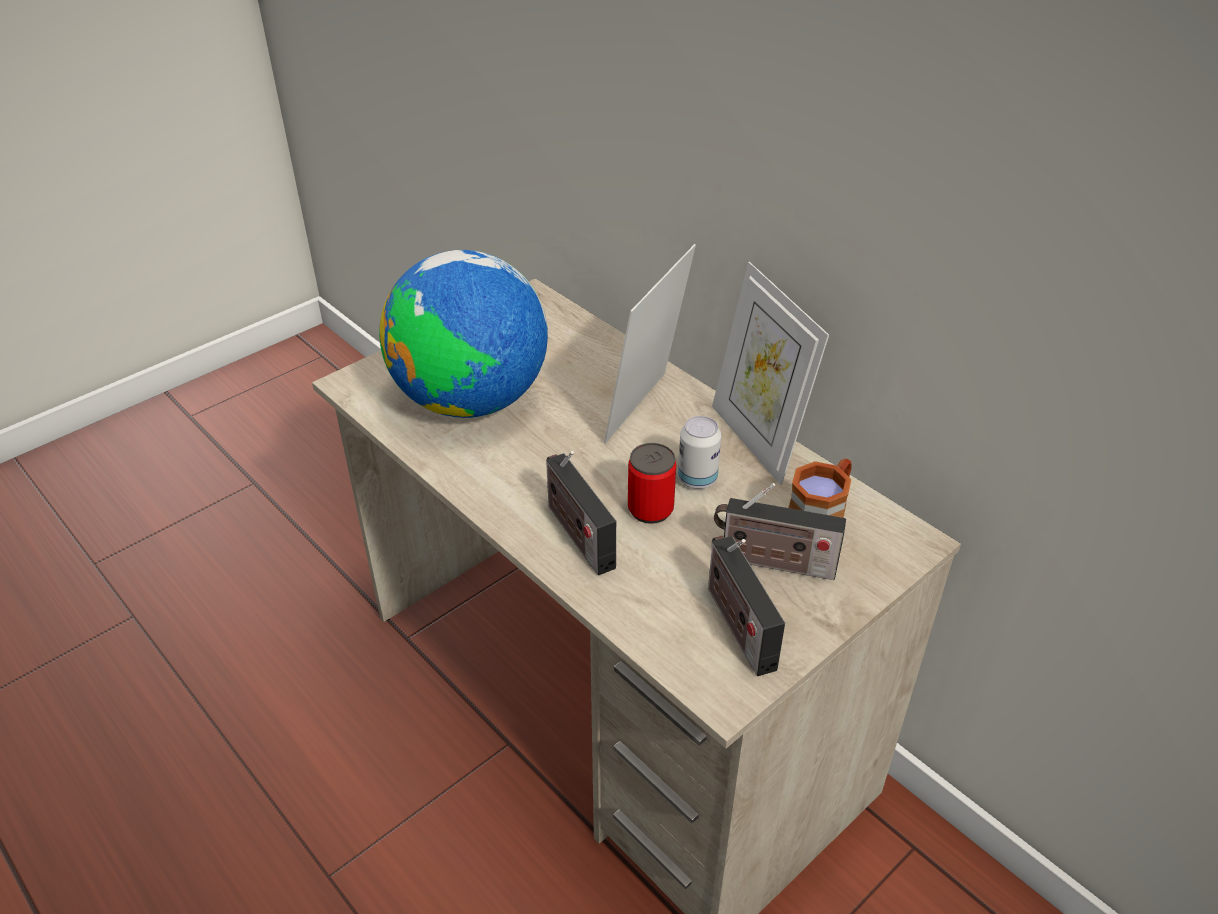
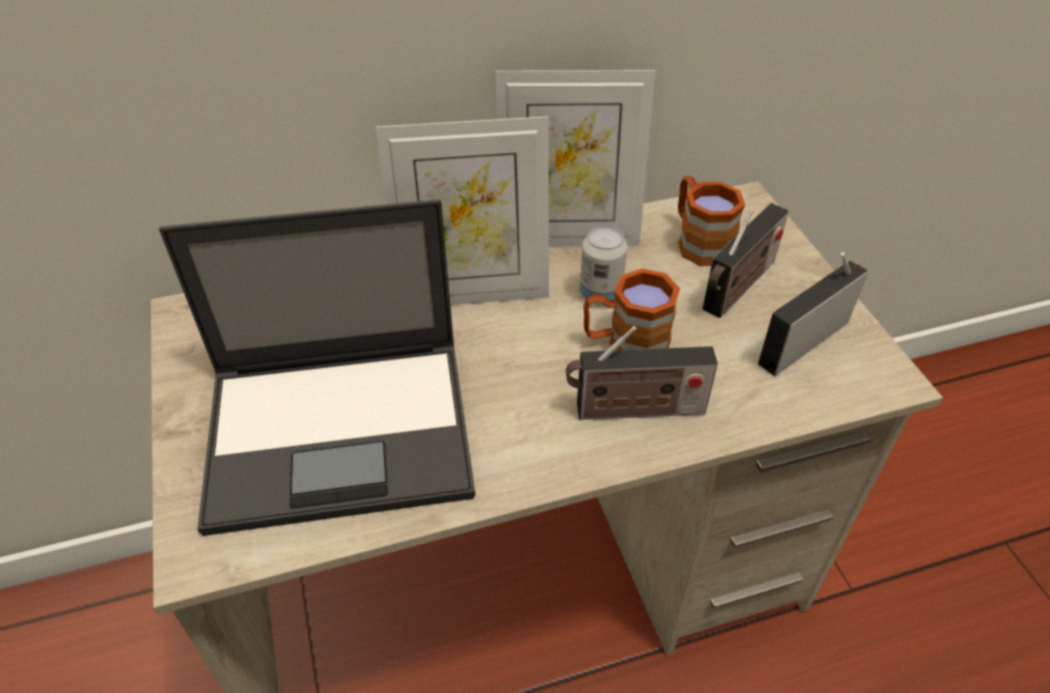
camera: 65 degrees left, 5 degrees up
(472, 400) = (343, 431): globe -> laptop
(647, 410) = (473, 292): picture frame -> picture frame turned 60 degrees counterclockwise
(650, 509) = (626, 342): can -> brown mug
(736, 624) = (806, 339): radio -> radio turned 135 degrees clockwise

